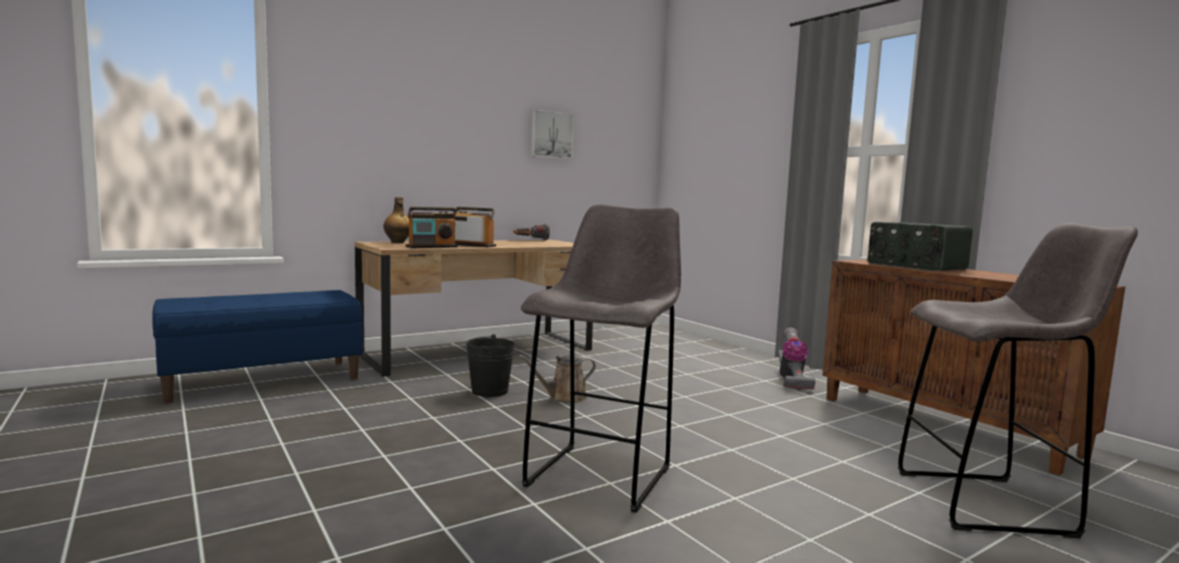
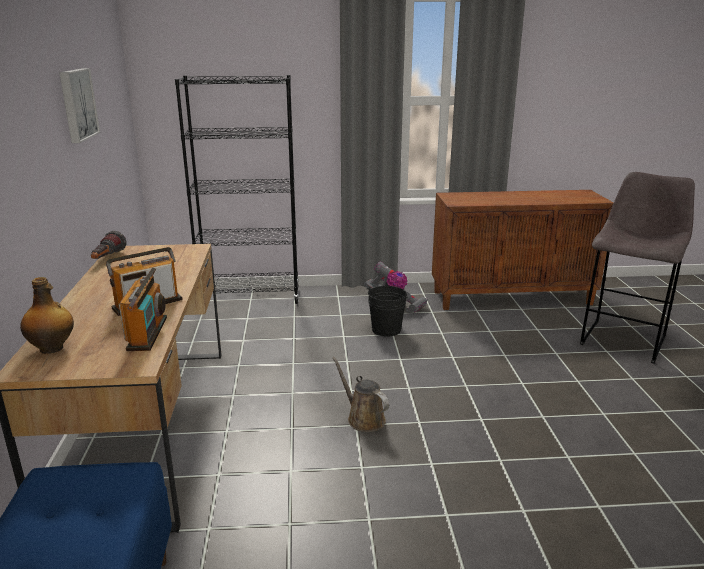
camera: 60 degrees left, 15 degrees up
(490, 391) = (309, 458): black bucket -> black bucket (386, 329)
(564, 398) = (363, 418): brown watering can -> brown watering can turned 135 degrees clockwise
(601, 474) = (552, 455): grey stool -> none
(693, 341) = (250, 298): none -> black bookcase
(915, 266) = (493, 198): radio -> none

